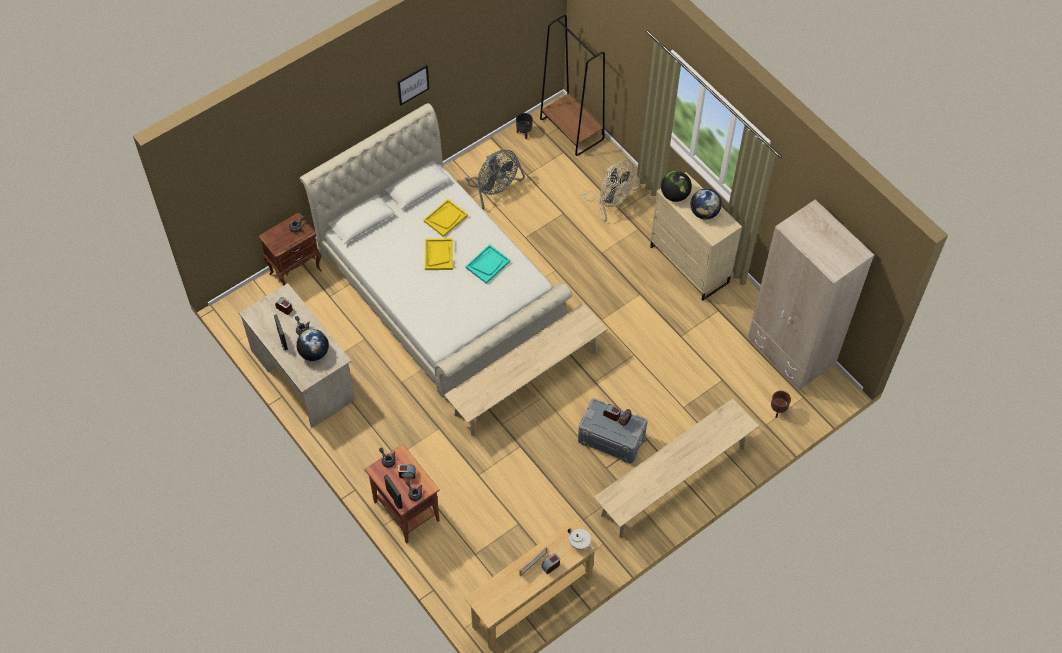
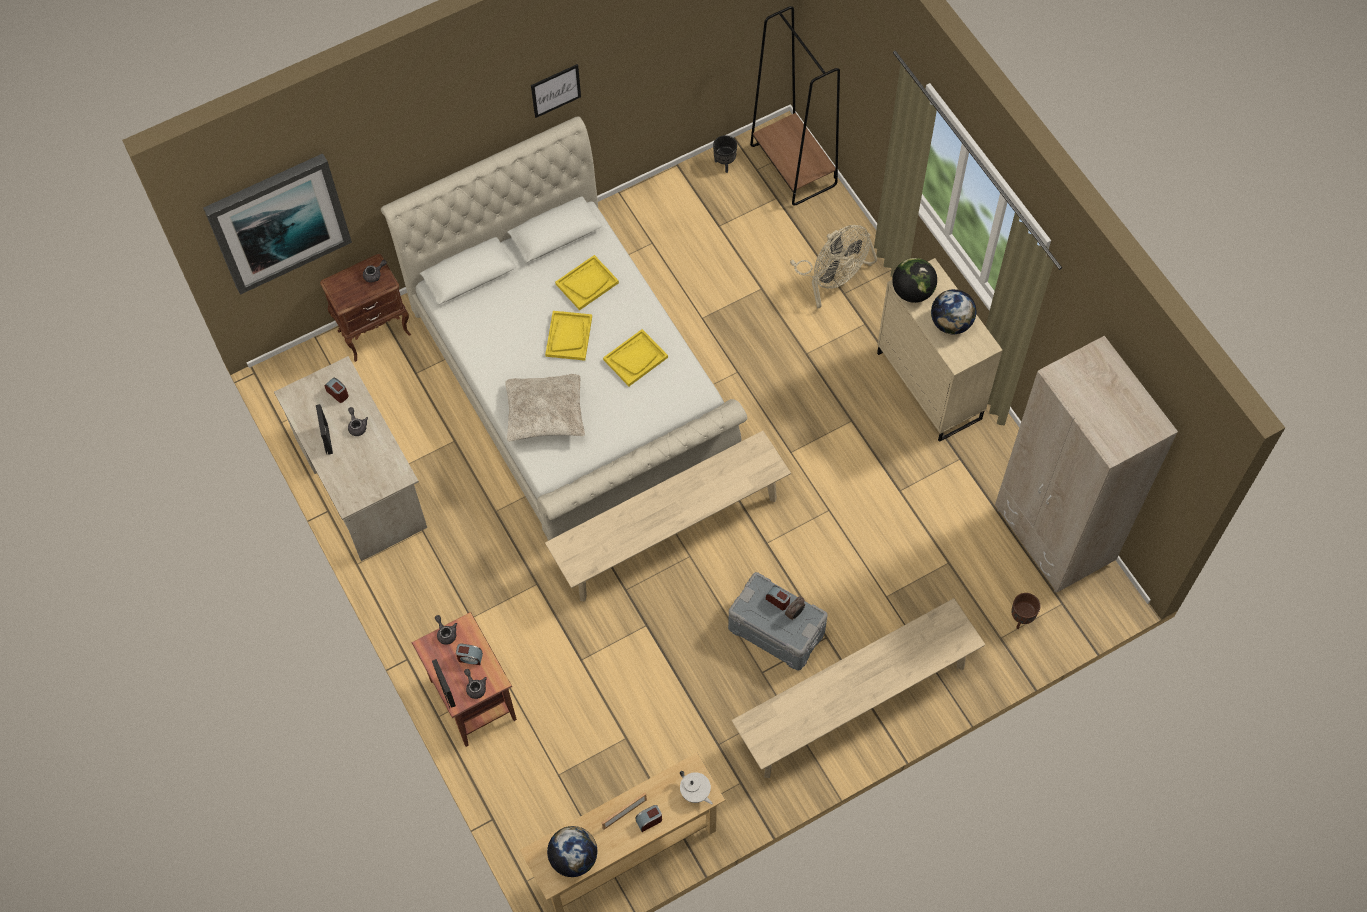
camera: 10 degrees right, 5 degrees up
(233, 191) = (278, 221): none -> picture
(314, 353) = (368, 463): globe -> globe (573, 857)
(431, 308) = (545, 413): none -> beige pillow
(488, 264) = (635, 358): turquoise tray -> yellow tray
(493, 189) = (668, 242): grey fan -> none

